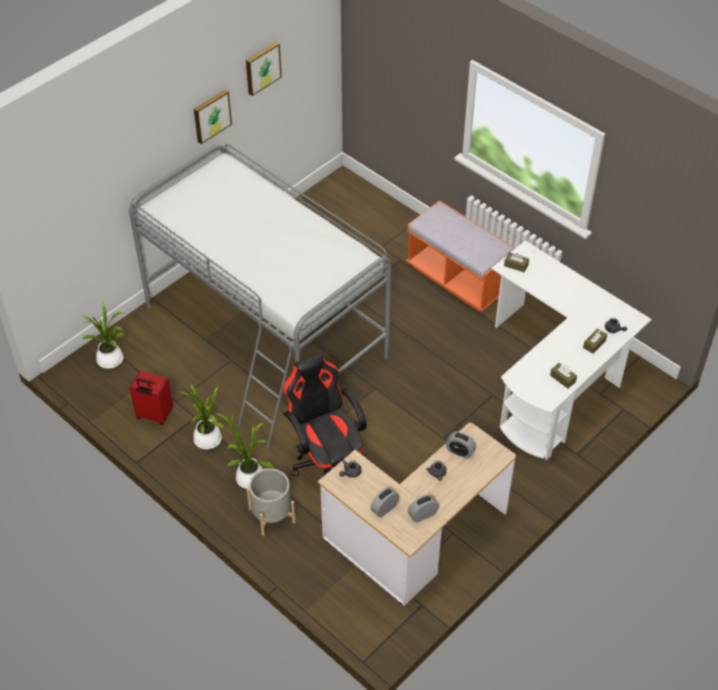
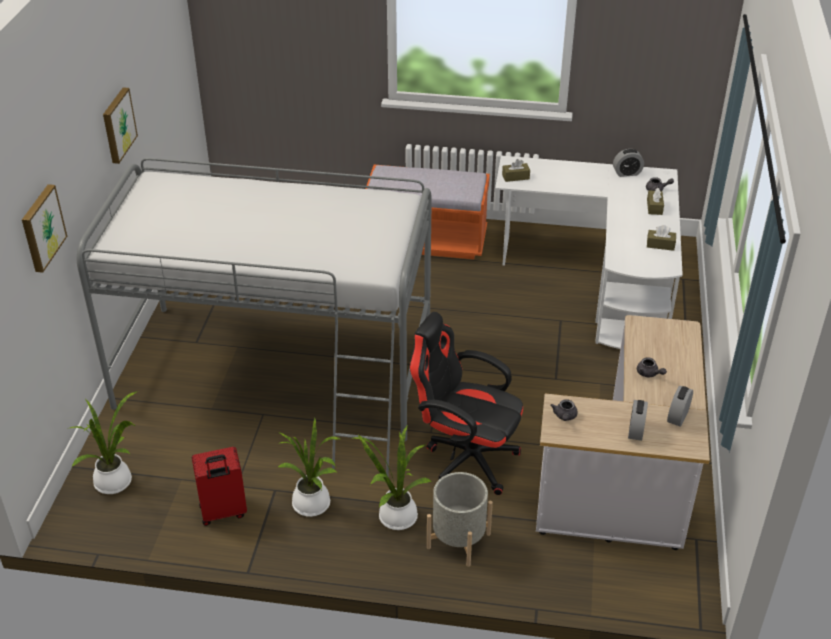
camera: 35 degrees left, 10 degrees down
(262, 67) = (145, 59): picture -> picture (41, 227)
(460, 451) = (647, 344): alarm clock -> alarm clock (627, 173)

